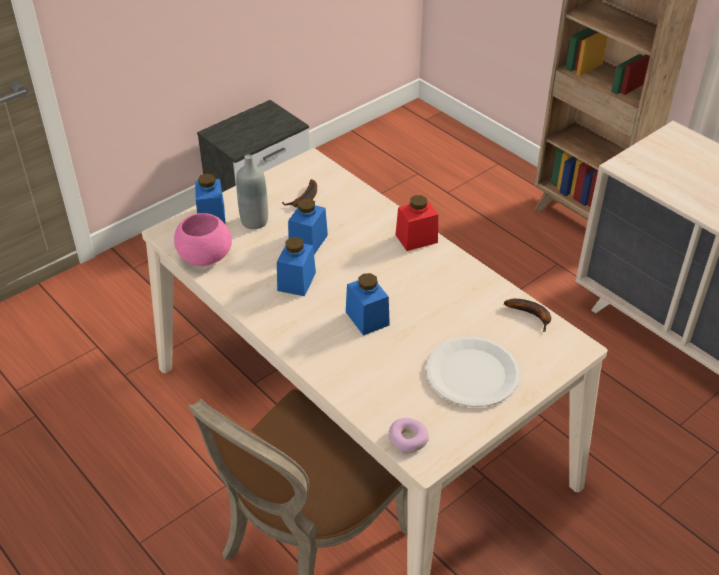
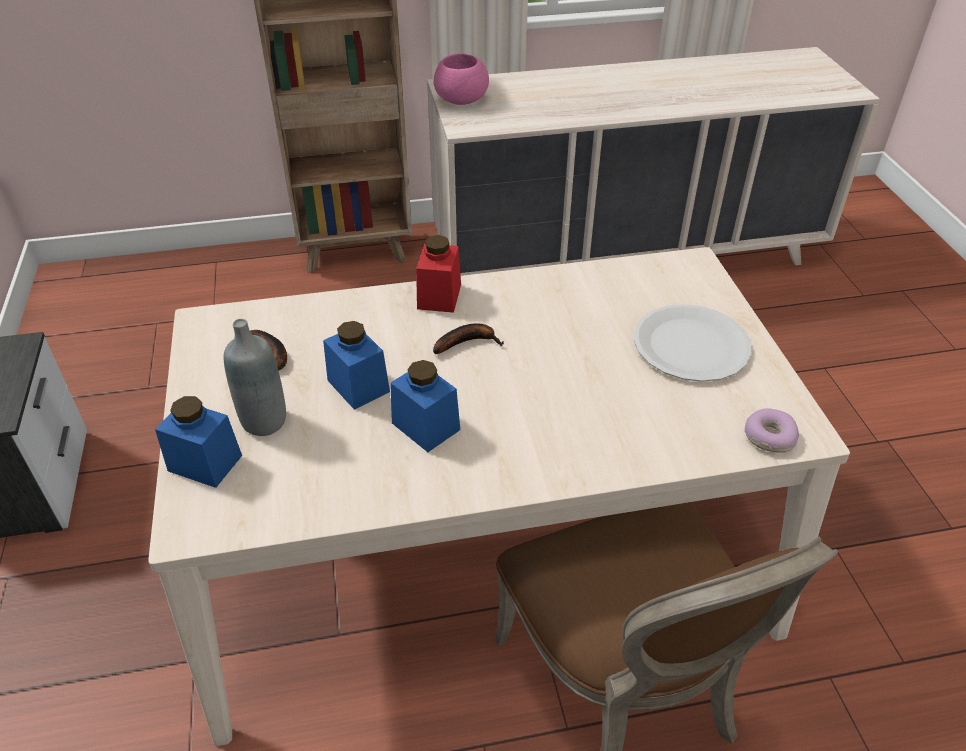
camera: 60 degrees left, 0 degrees up
(204, 256) = (284, 504): pink bowl -> pink bowl (460, 100)
(367, 318) = (545, 390): blue jar -> none
(532, 315) = (629, 270): banana -> banana (468, 342)

